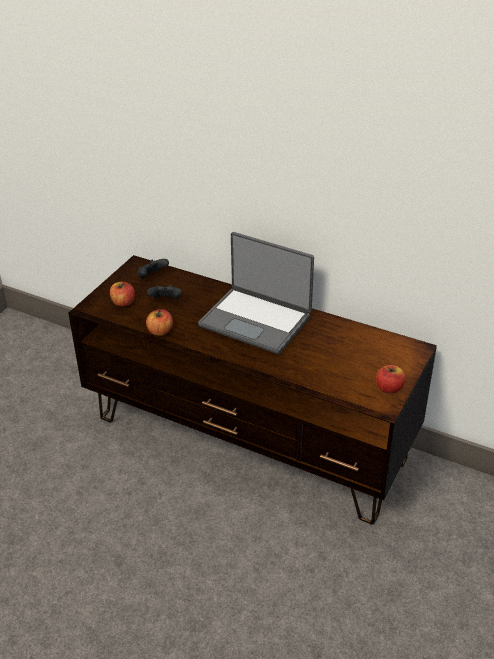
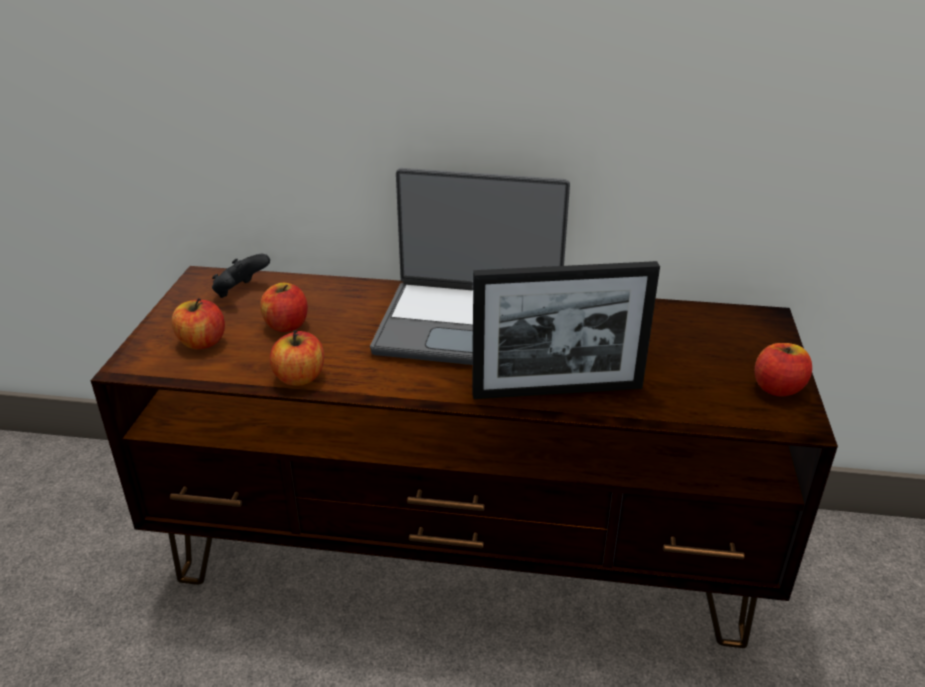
camera: 20 degrees left, 5 degrees down
(166, 301) = (286, 325): black game controller -> apple
(277, 365) = (557, 391): none -> picture frame

